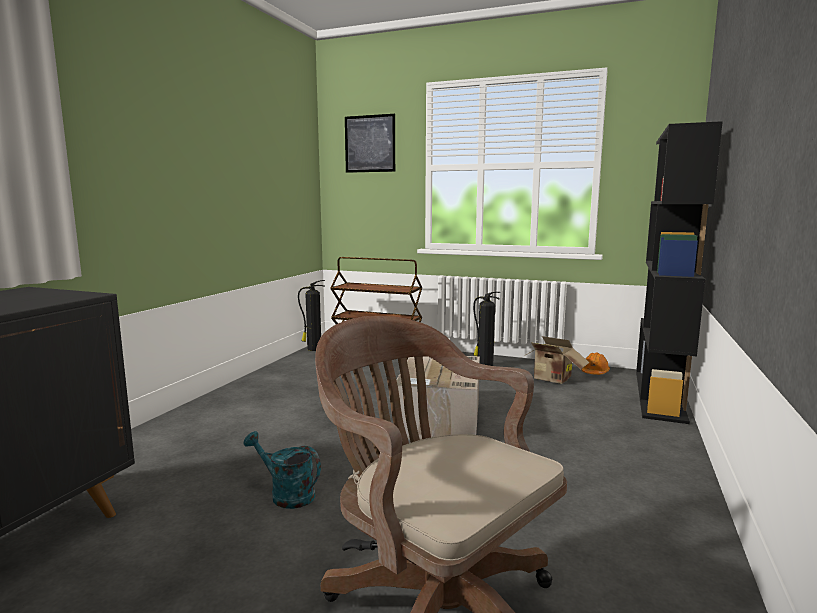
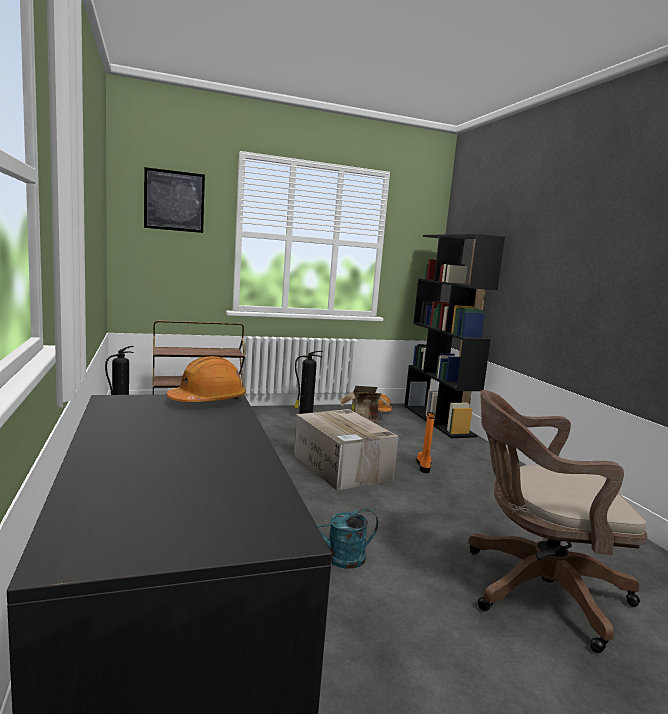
camera: 40 degrees left, 0 degrees up
(69, 295) = (208, 400): none -> orange hard hat
(541, 439) = (424, 466): none -> orange boot

